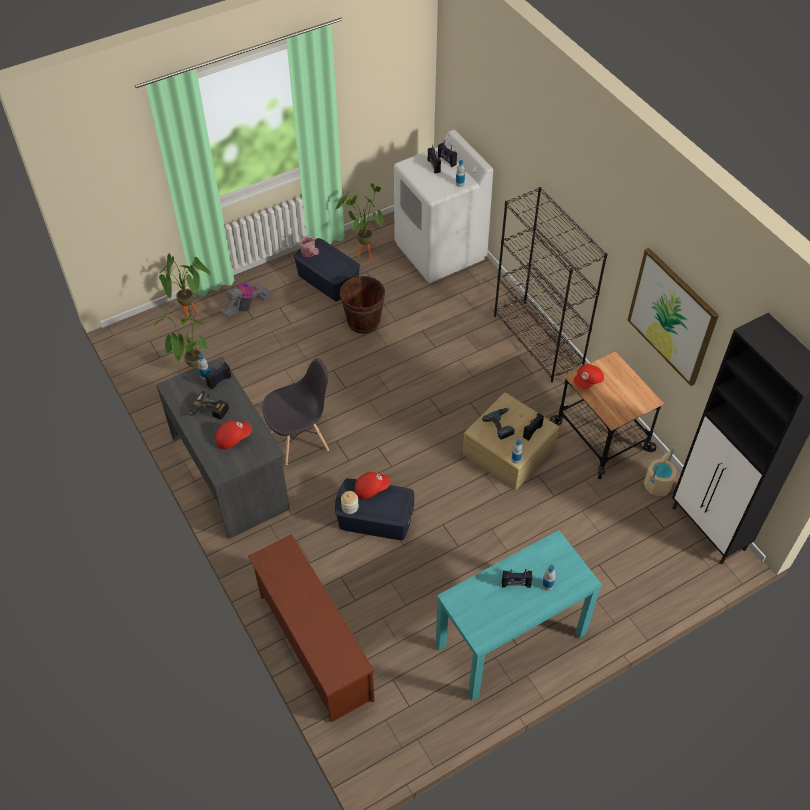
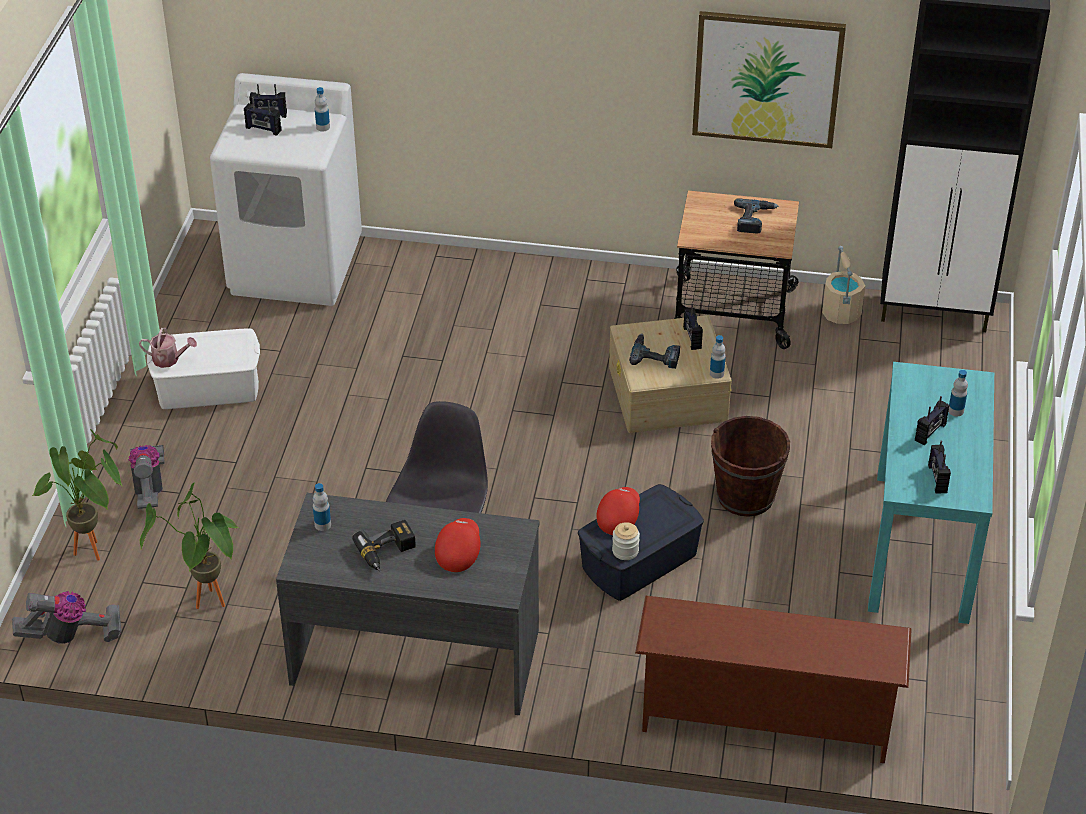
camera: 50 degrees left, 10 degrees down
(136, 346) = (72, 635): none -> vacuum cleaner
(219, 381) = (346, 516): radio -> radio (936, 479)
(328, 280) = (208, 388): blue storage box -> white storage box
(363, 253) = (205, 330): potted plant -> none
(363, 321) = (321, 396): brown bucket -> brown bucket (745, 496)
(538, 341) = (539, 275): black bookcase -> none
(588, 381) = (706, 233): red cap -> none
(624, 394) = (754, 219): none -> power drill

